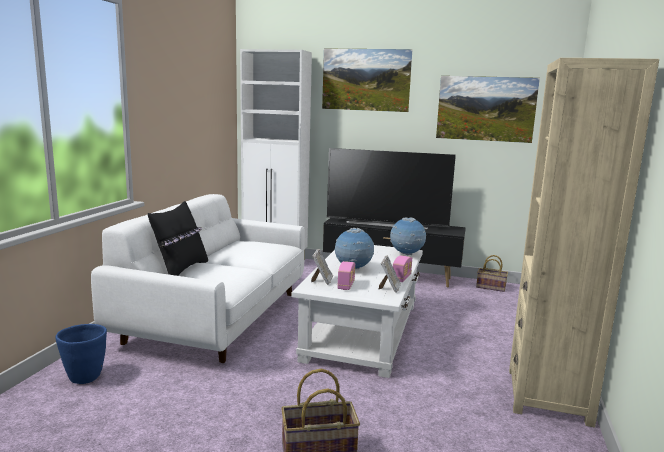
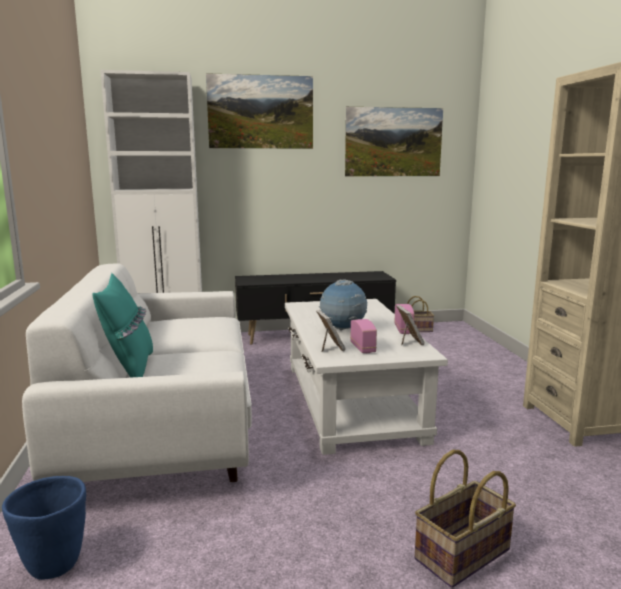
camera: 25 degrees left, 0 degrees up
(181, 270) = (129, 370): black pillow -> turquoise pillow
(387, 223) = (305, 277): television -> none
(406, 255) = (370, 305): globe -> none

